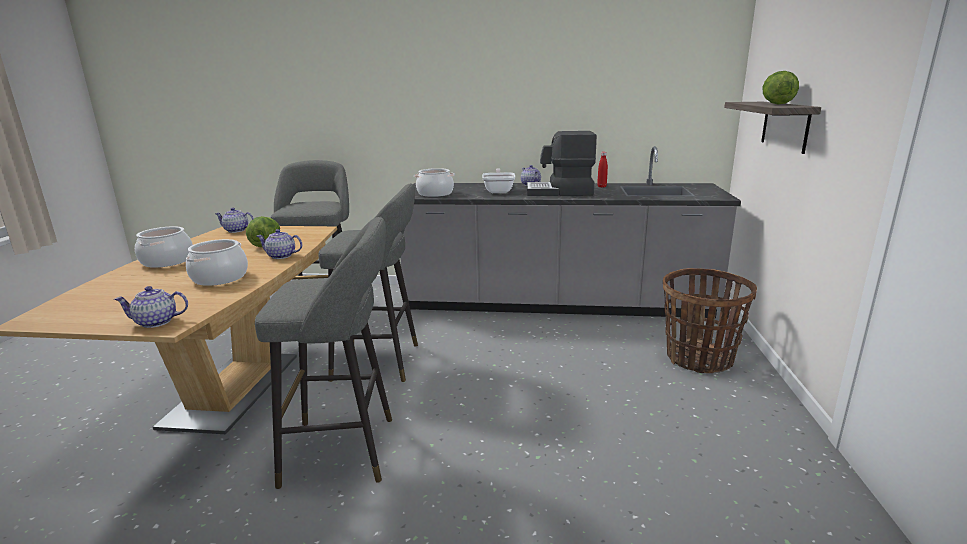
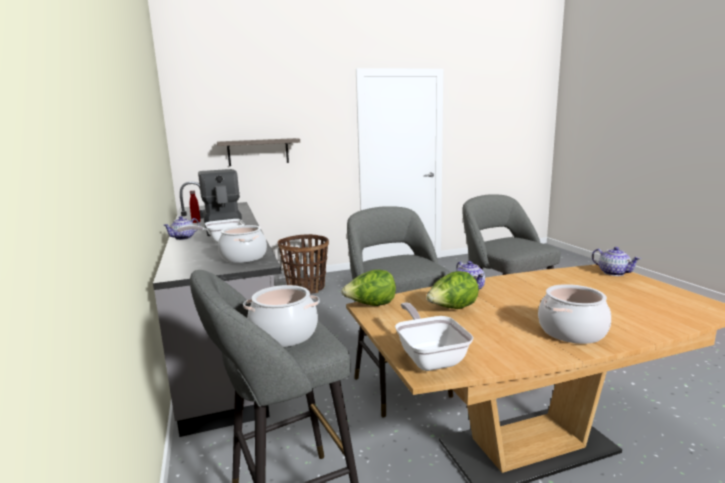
camera: 115 degrees left, 5 degrees down
(220, 278) = (543, 288): cooking pot -> cooking pot (283, 335)
(236, 230) = (429, 357): teapot -> frying pan
(776, 104) = (265, 139): lettuce -> lettuce (371, 305)

